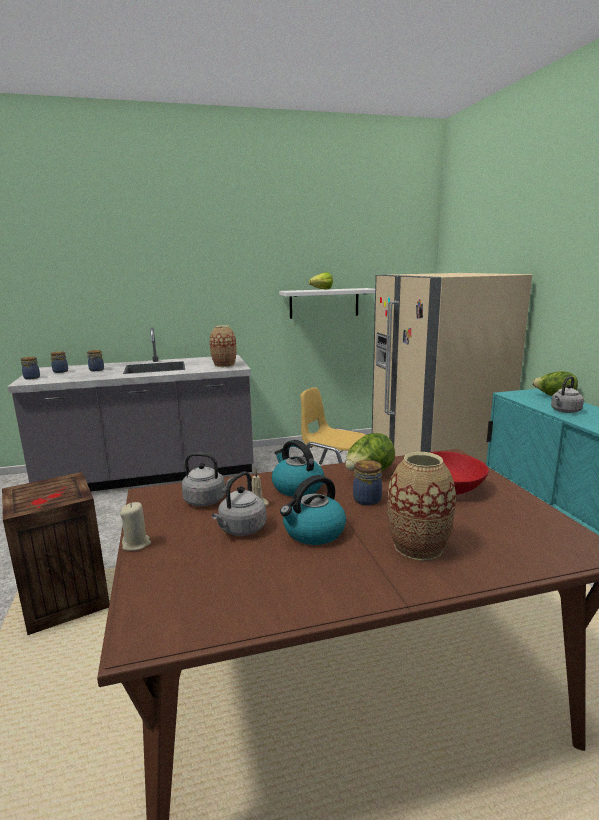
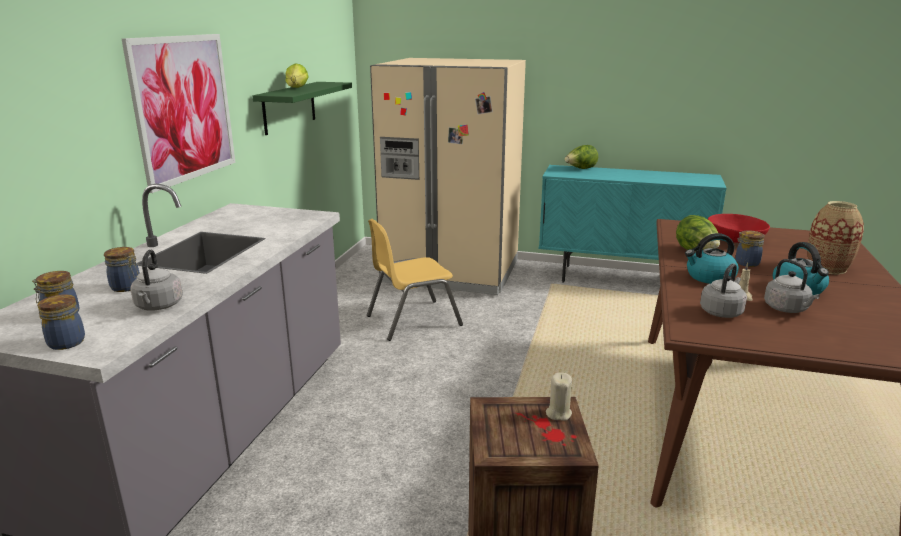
camera: 60 degrees left, 5 degrees up
(136, 544) = (805, 350): beige candle -> beige candle (558, 413)
(208, 292) = (184, 108): none -> picture
(224, 365) = (285, 218): vase -> none
(324, 303) = (289, 107): white shelf -> green shelf
(565, 411) = (616, 176): grey kettle -> grey kettle (158, 306)

